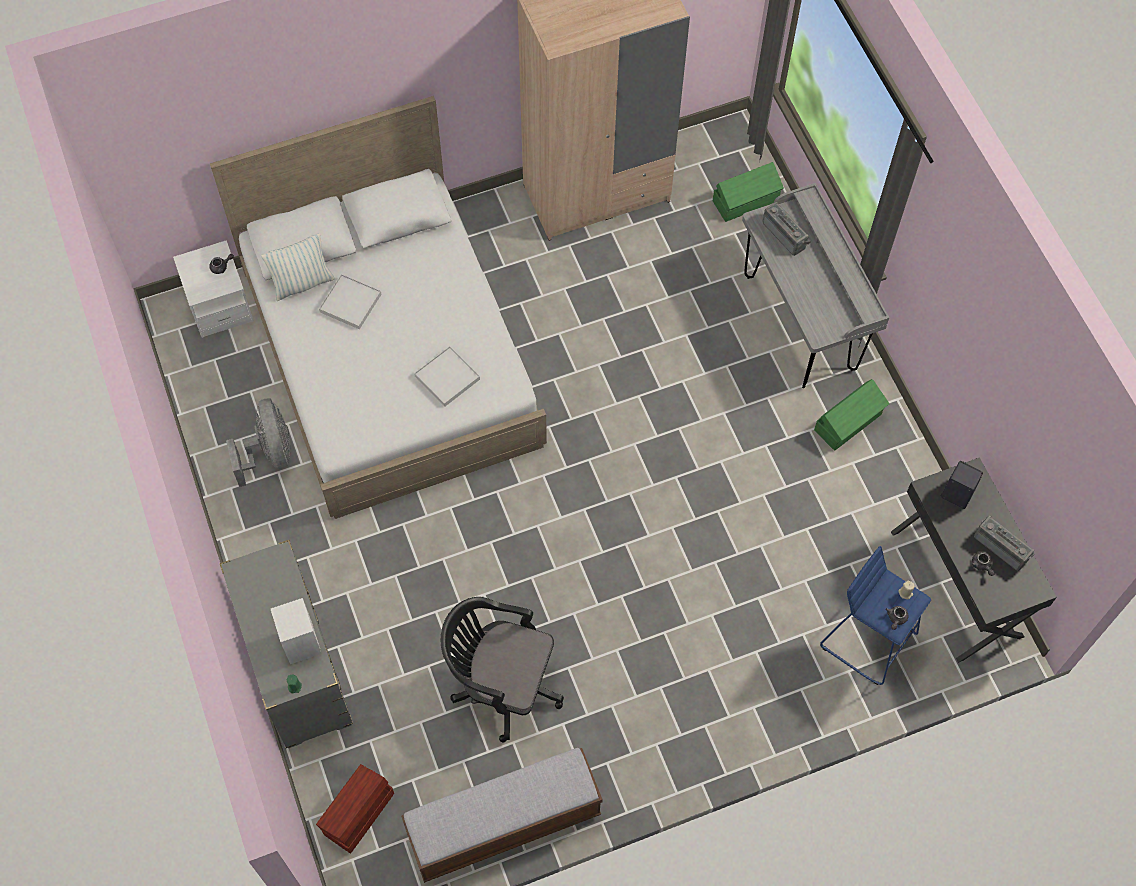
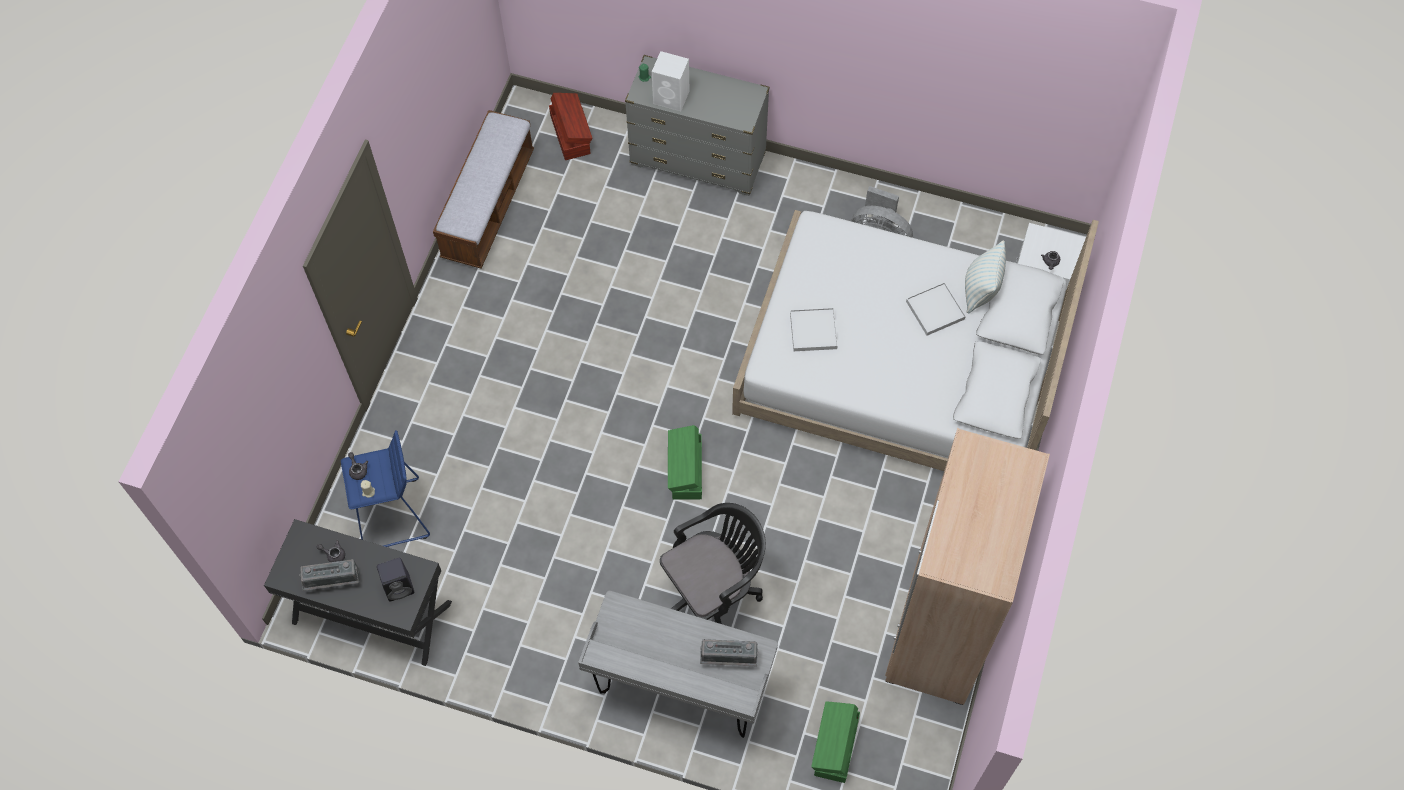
camera: 130 degrees right, 0 degrees up
(501, 684) = (579, 265): black office chair -> black office chair (713, 590)
(849, 422) = (562, 649): green storage box -> green storage box (685, 471)

